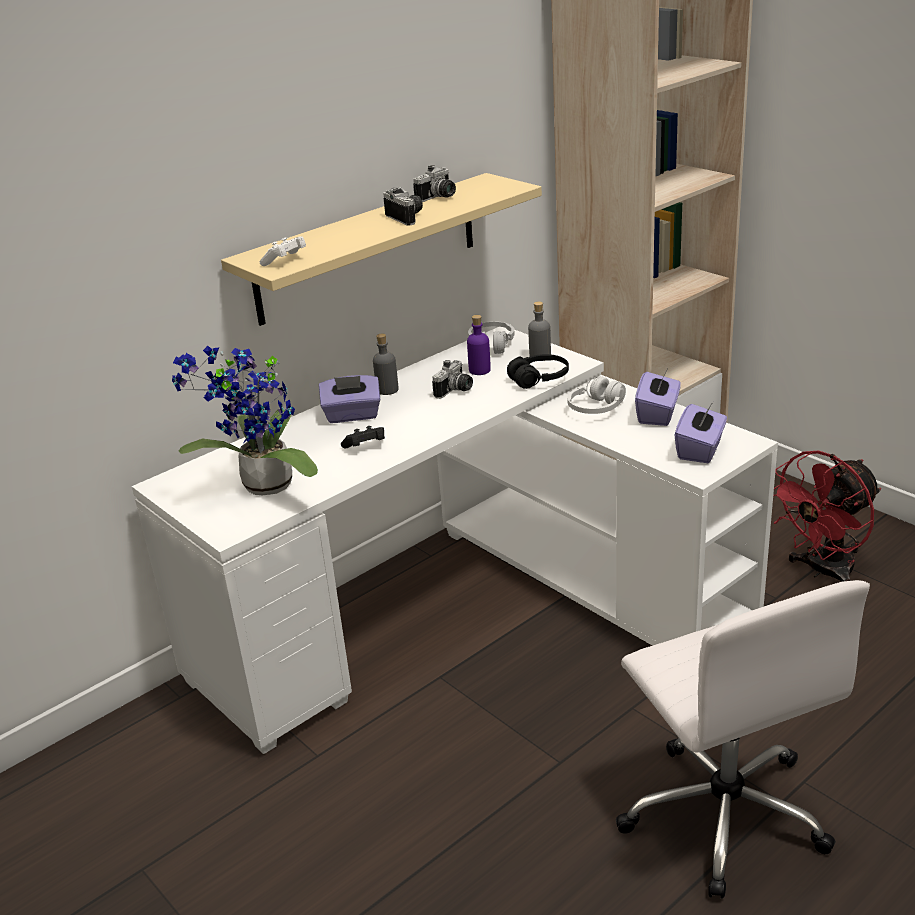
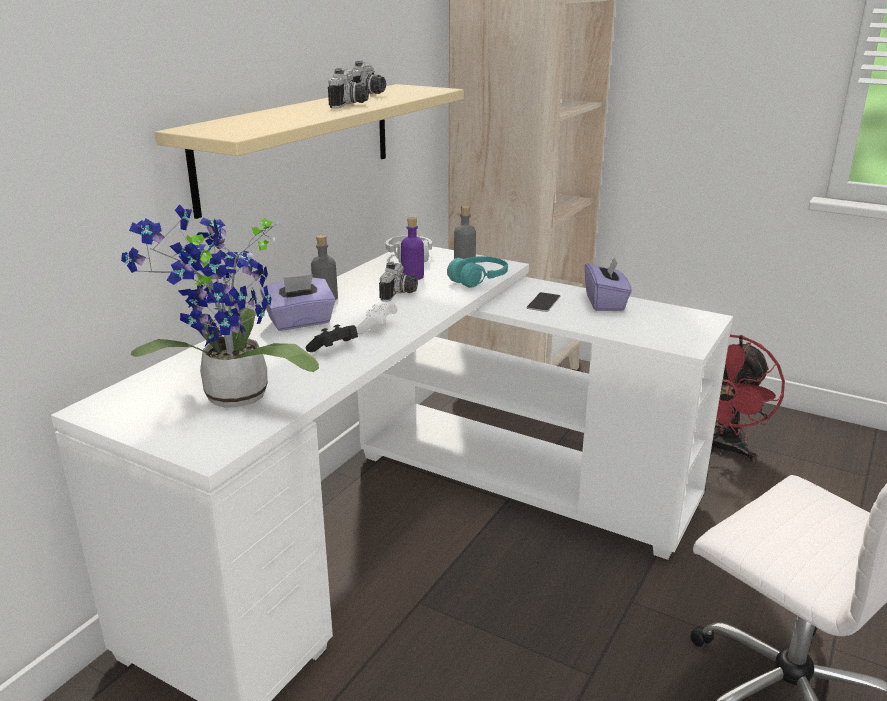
camera: 20 degrees left, 5 degrees down
(285, 261) = (240, 130): white game controller -> white game controller (377, 327)
(408, 217) = (350, 104): camera -> camera turned 60 degrees clockwise
(539, 379) = (478, 280): black headphones -> turquoise headphones
(596, 408) = (543, 302): white headphones -> phone
(700, 450) = (670, 327): purple tissue box -> none

